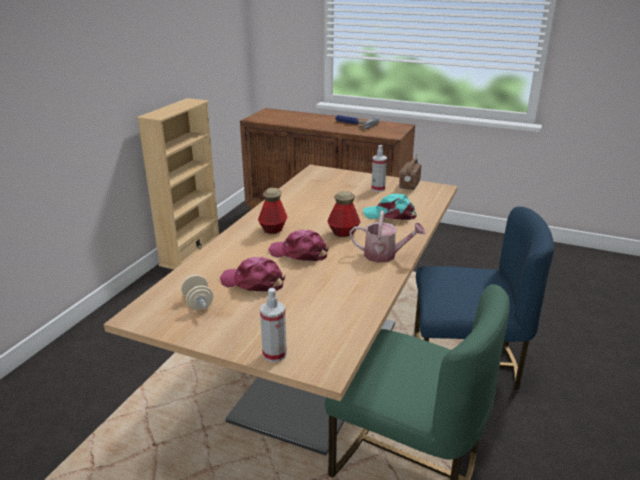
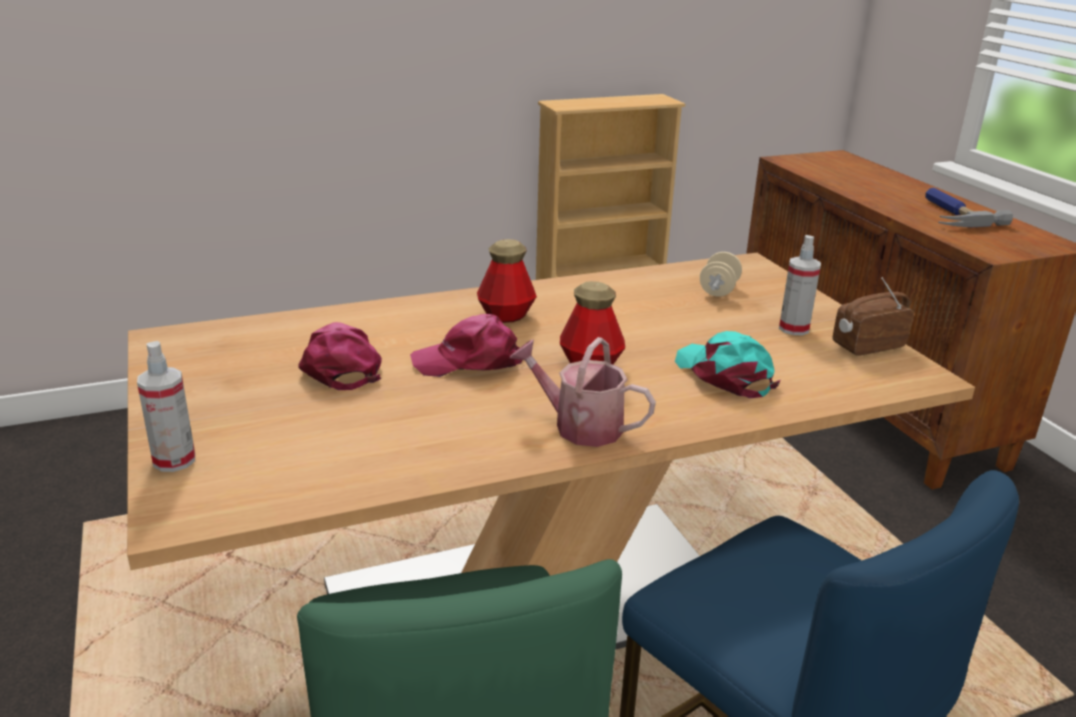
camera: 45 degrees right, 0 degrees up
(198, 303) = (238, 358): beige dumbbell -> beige dumbbell (718, 290)
(299, 253) = (470, 361): pink cap -> pink cap turned 75 degrees counterclockwise
(385, 255) = (579, 426): watering can -> watering can turned 150 degrees clockwise

